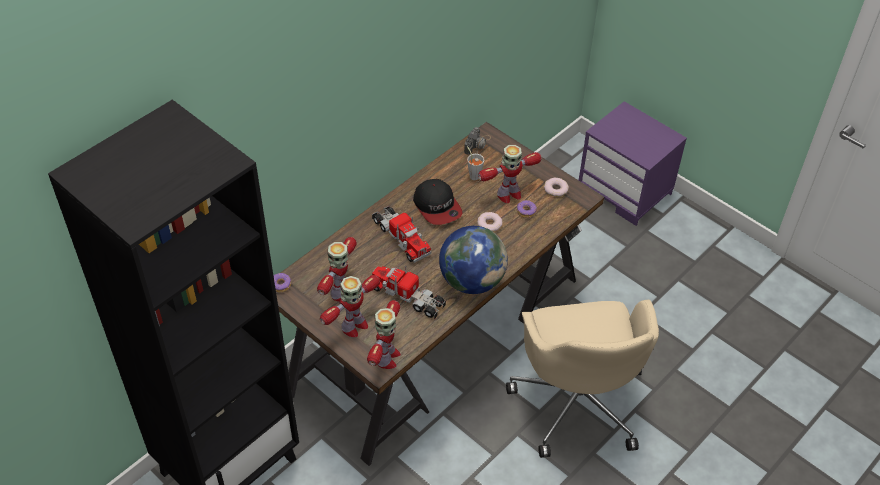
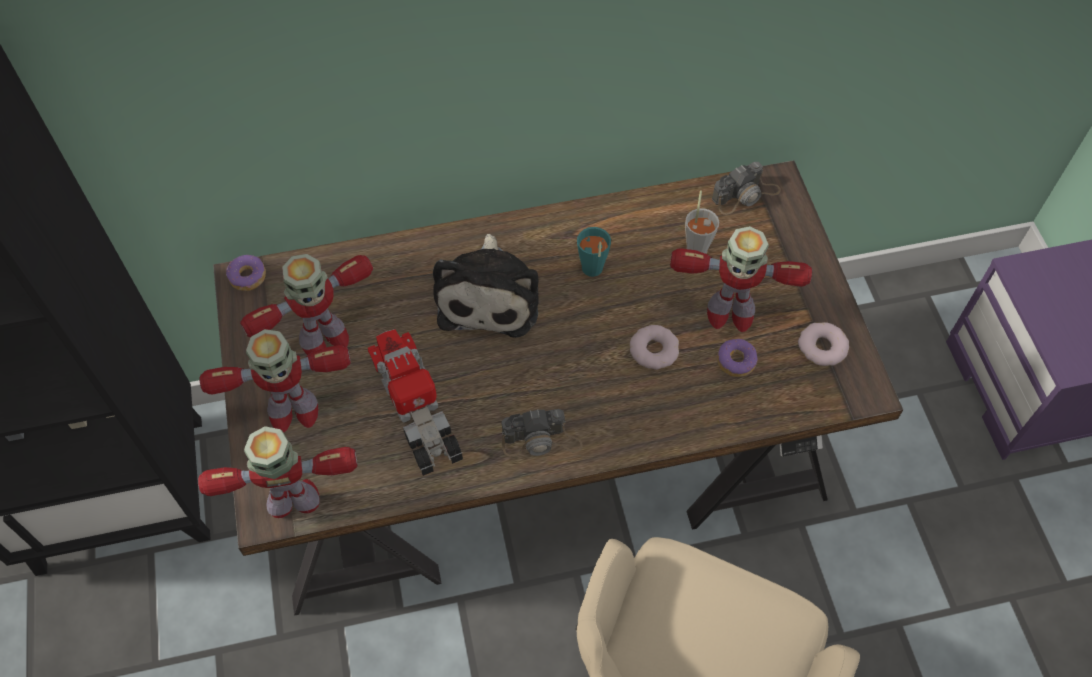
camera: 35 degrees right, 10 degrees up
(387, 358) = (295, 501): toy robot -> toy robot turned 150 degrees counterclockwise
(400, 237) = (489, 295): toy truck -> plush toy
(437, 206) = (592, 272): cap -> turquoise cup
(472, 281) = (541, 440): globe -> camera

